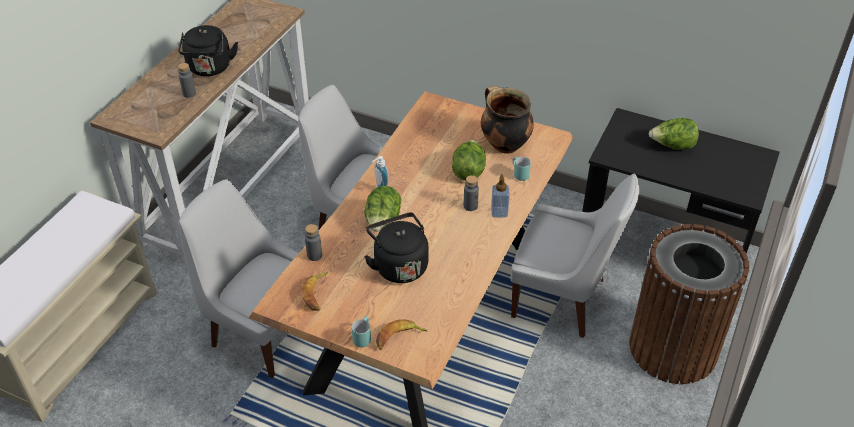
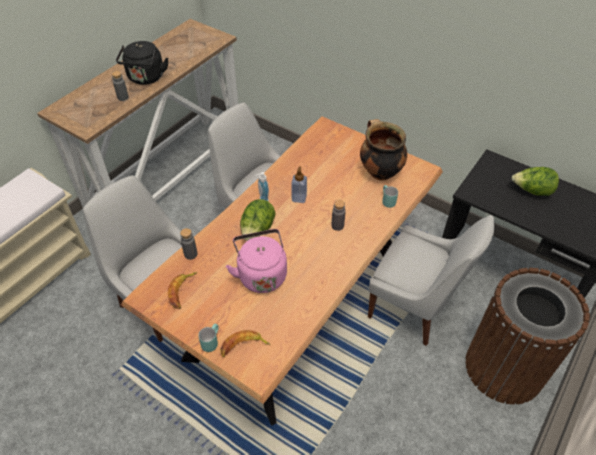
camera: 10 degrees right, 5 degrees up
(399, 265) = (261, 274): black kettle -> pink kettle
(468, 171) = (343, 192): lettuce -> none
(499, 212) = (362, 235): soap dispenser -> soap dispenser (299, 198)

